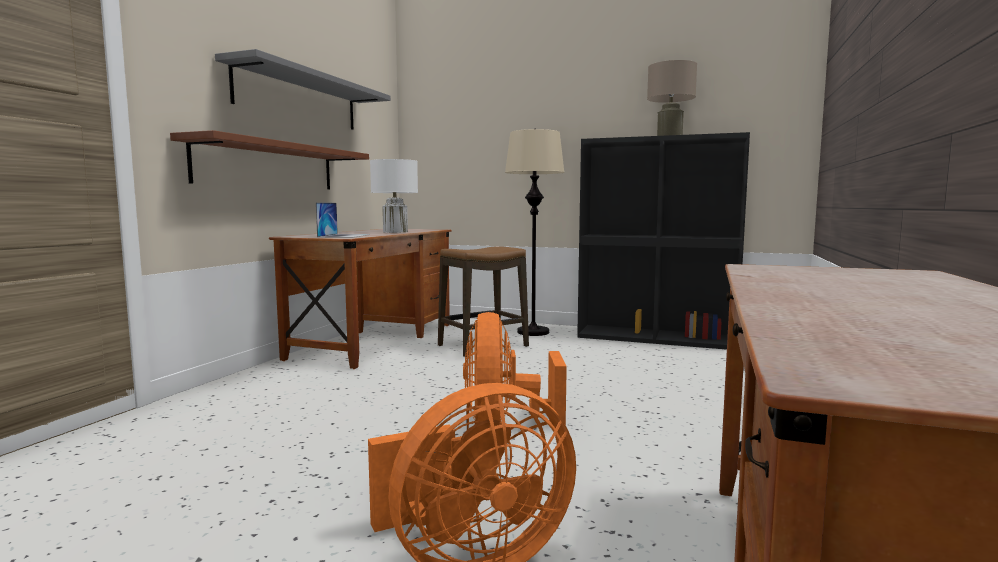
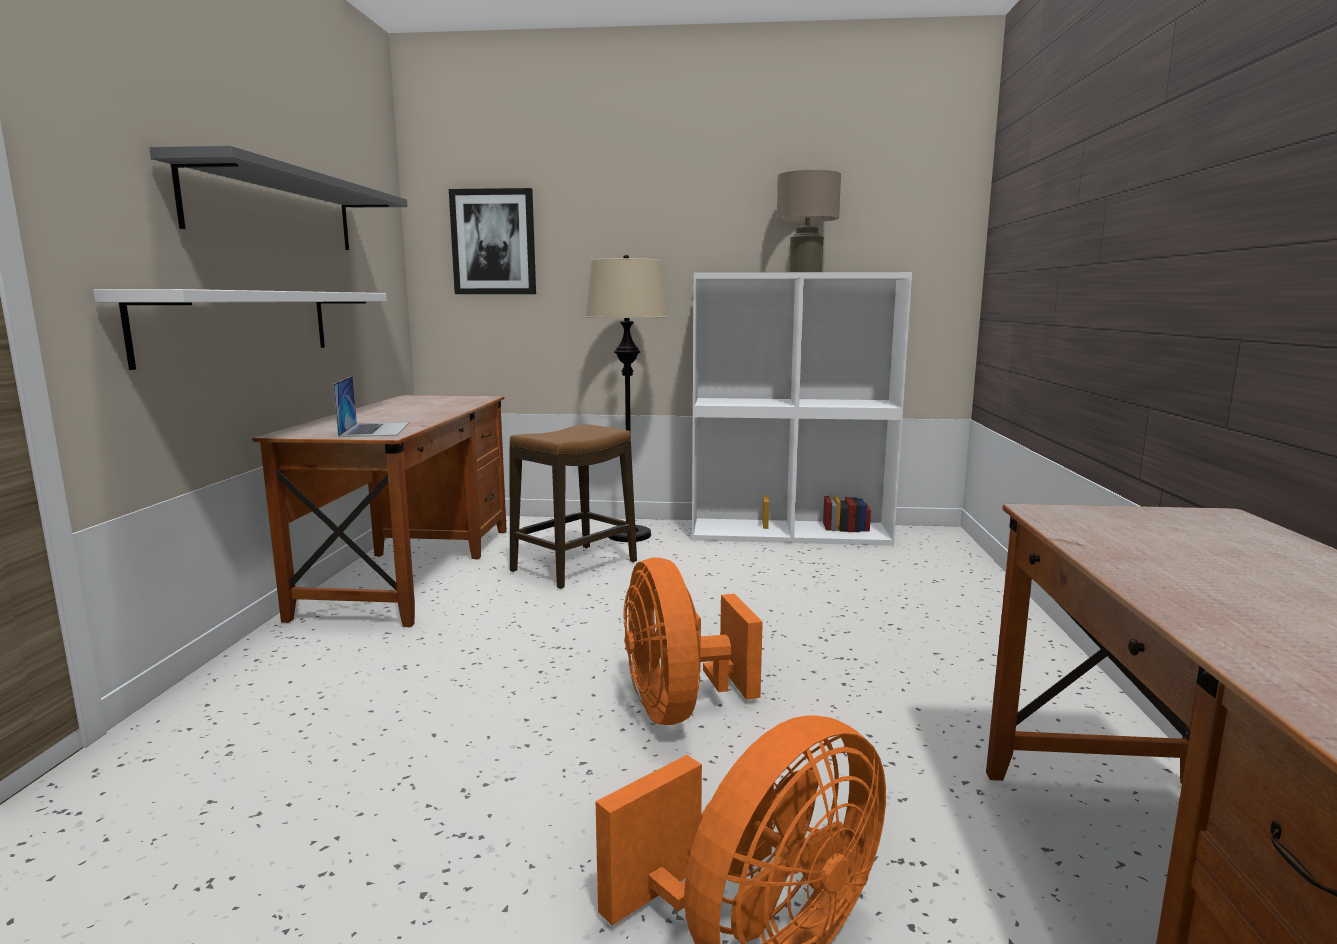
camera: 15 degrees left, 5 degrees up
(268, 166) = (240, 324): brown shelf -> white shelf
(395, 232) = (434, 409): white table lamp -> none
(453, 127) = (493, 242): none -> picture
(657, 338) = (791, 533): black bookcase -> white bookcase

